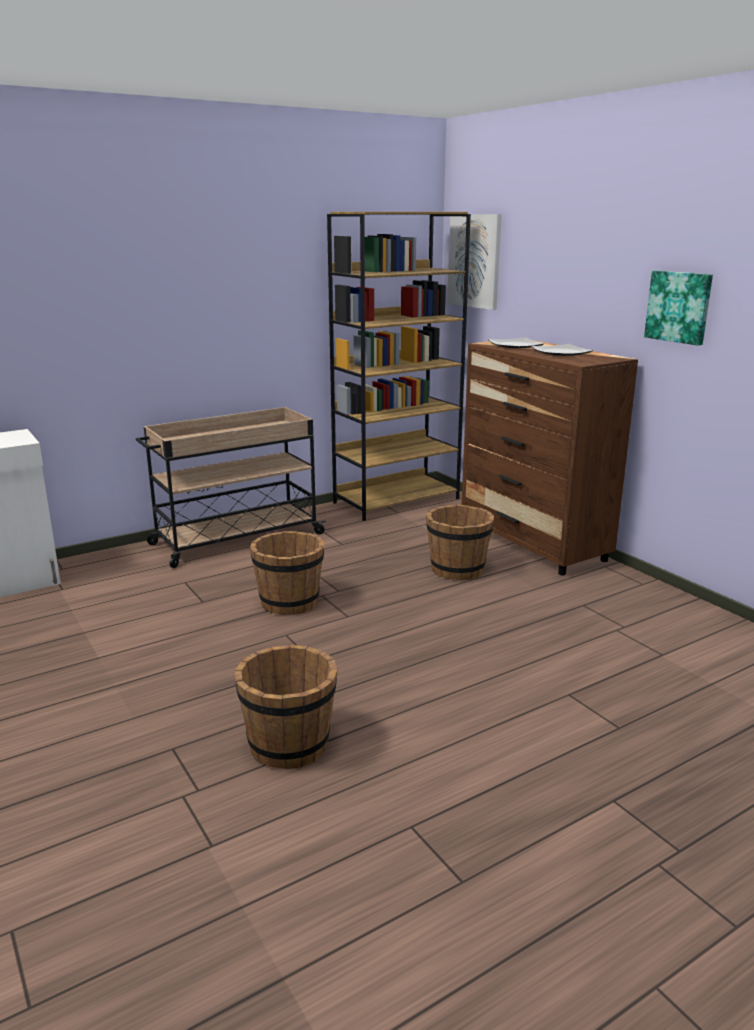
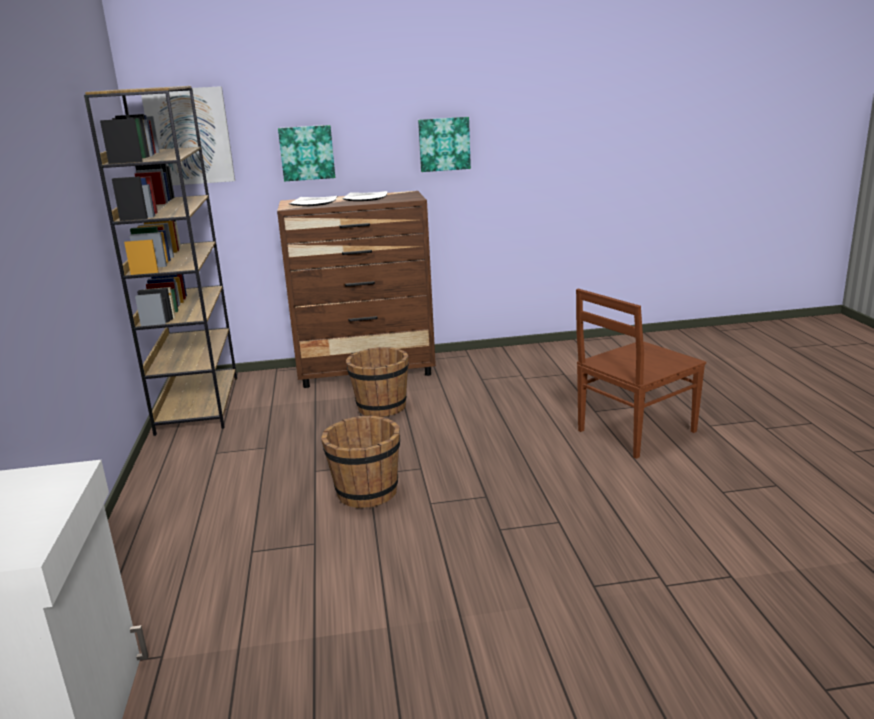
camera: 65 degrees left, 0 degrees up
(235, 539) = (172, 506): beige cart -> none
(289, 744) = (611, 525): brown bucket -> none
(533, 733) = (634, 432): none -> brown chair
(551, 292) = (307, 153): none -> picture

